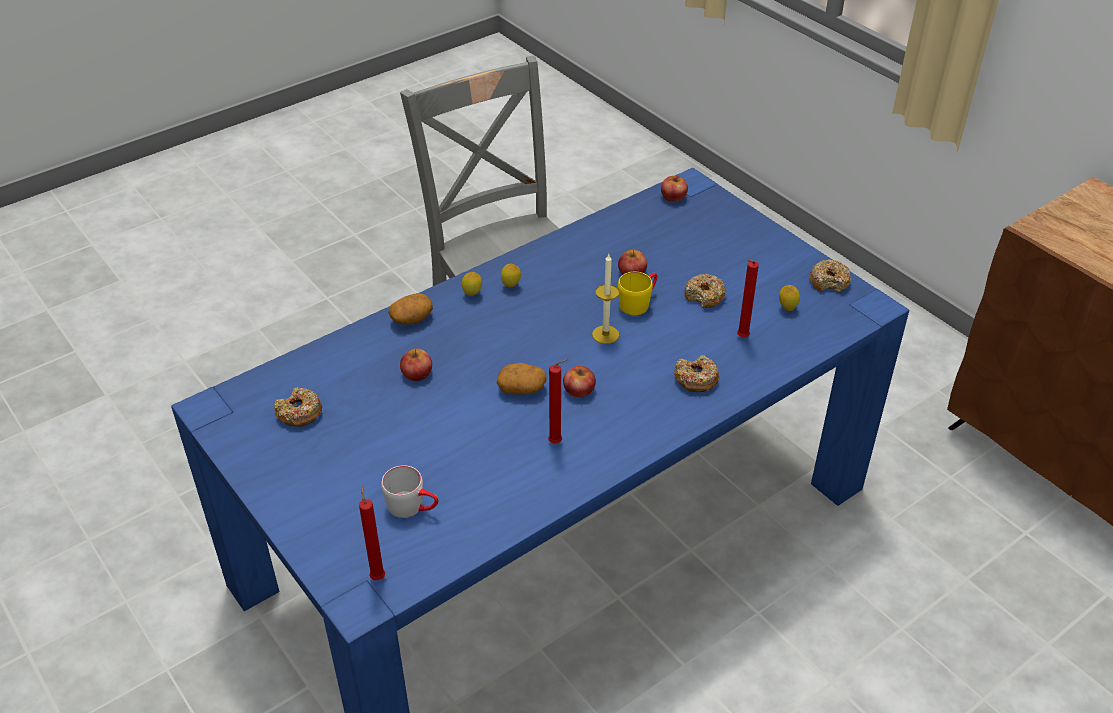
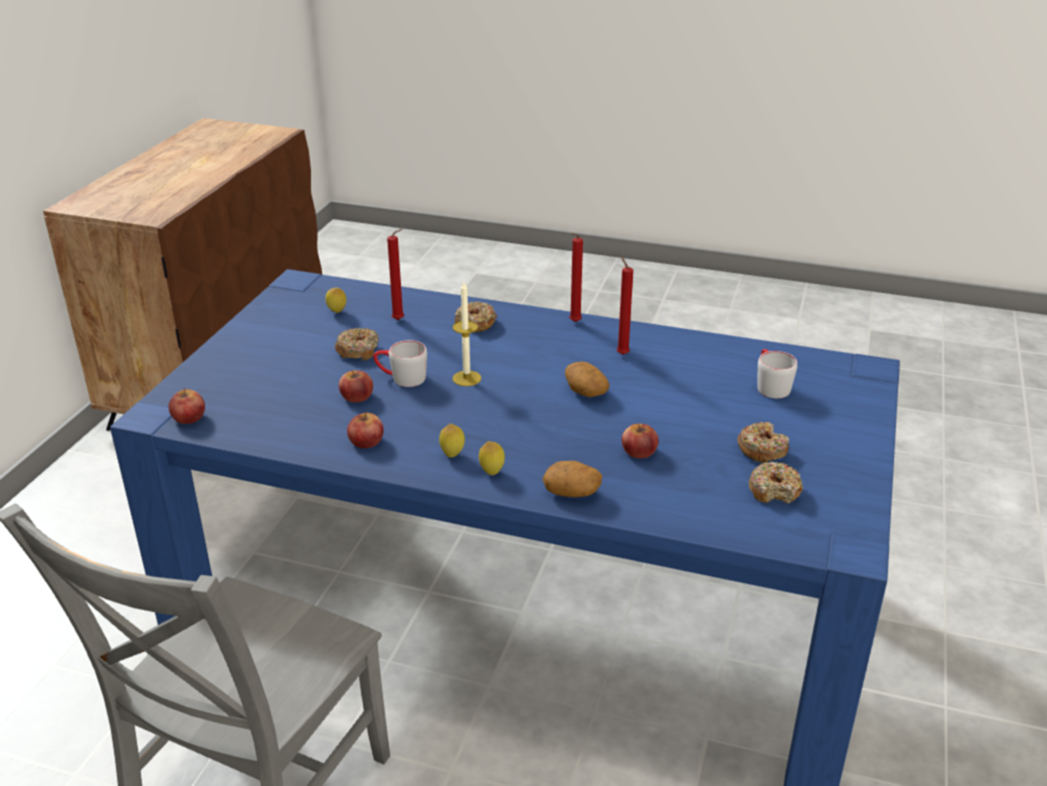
camera: 125 degrees left, 10 degrees down
(377, 576) = (842, 371): red candle -> red candle (573, 323)
(579, 390) = (552, 365): apple -> apple (366, 441)
(638, 302) = (401, 378): yellow mug -> grey mug
(829, 282) = (278, 305): donut -> donut (761, 449)

